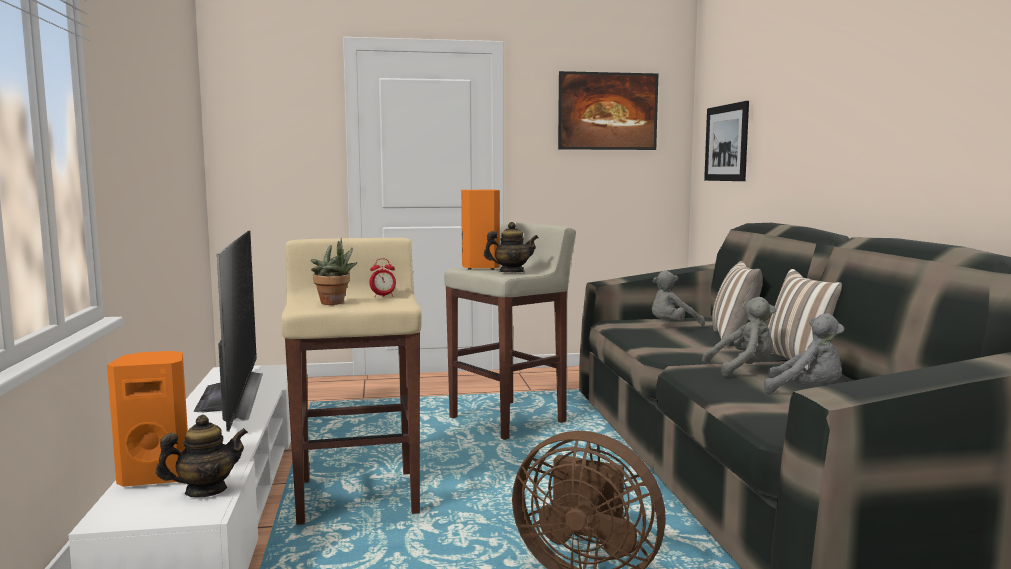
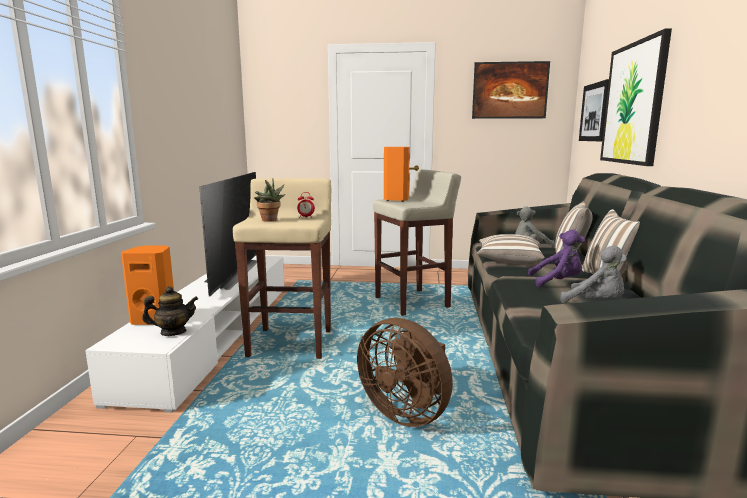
camera: 15 degrees right, 5 degrees up
(511, 272) = (412, 204): teapot -> none
(659, 346) = (508, 261): none -> pillow
(743, 369) = (557, 282): grey plush toy -> purple plush toy
(791, 133) = (633, 103): none -> picture

